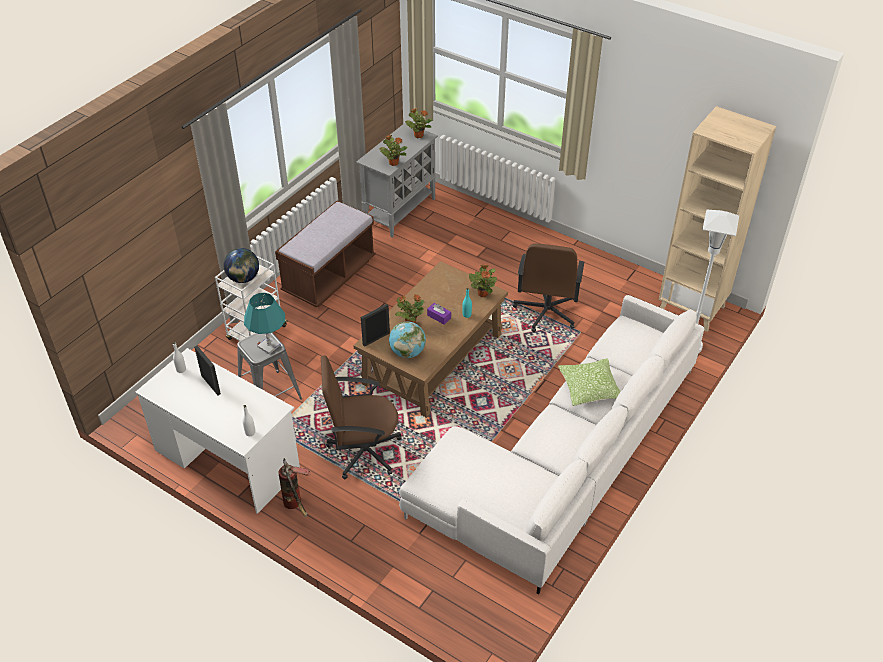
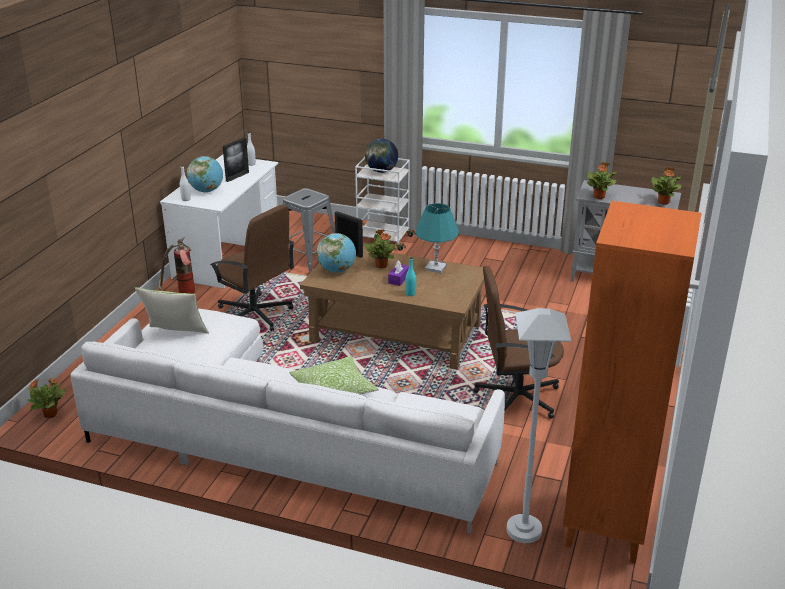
camera: 75 degrees right, 15 degrees down
(236, 413) = (207, 191): none -> globe
(269, 346) = (306, 200): turquoise table lamp -> turquoise table lamp (435, 268)
(329, 276) = (483, 258): brown bench -> none
(363, 451) = (254, 315): brown office chair -> brown office chair turned 150 degrees clockwise
(473, 482) = (175, 334): none -> pillow
(483, 293) = (451, 298): potted plant -> potted plant (51, 414)
(692, 308) = (607, 527): beige bookcase -> orange bookcase

